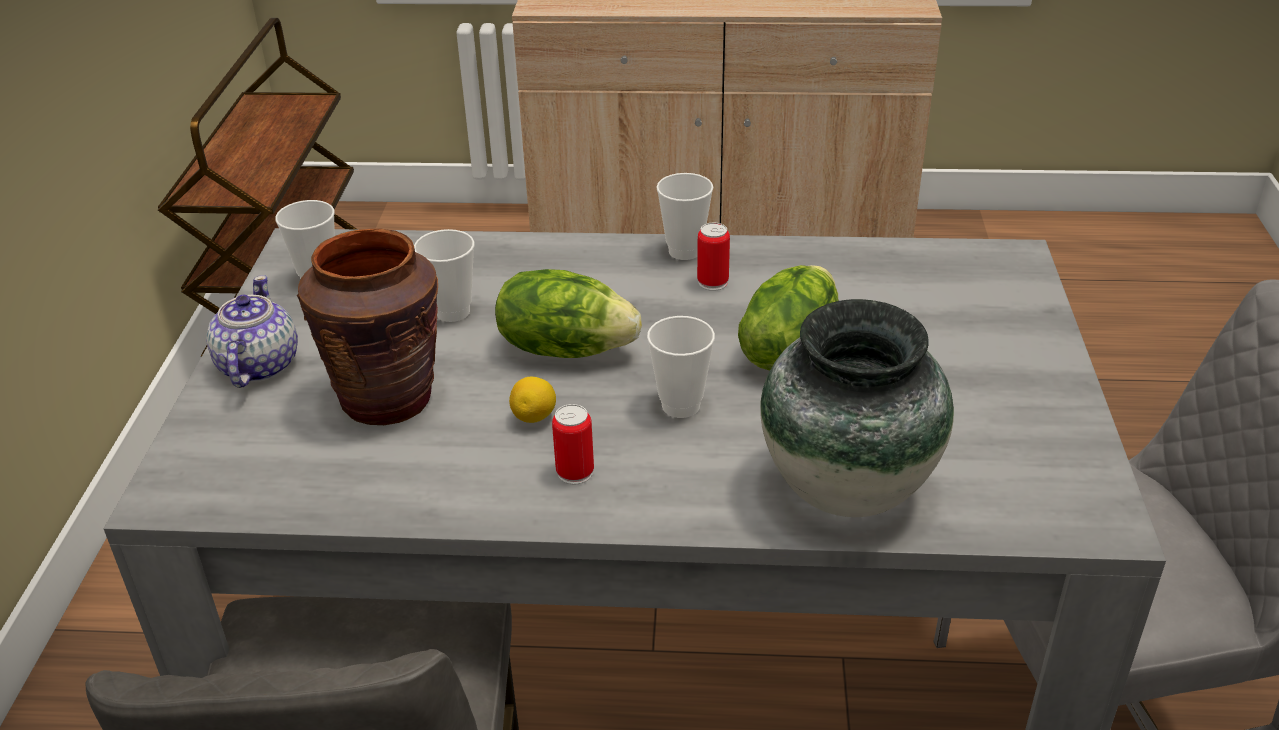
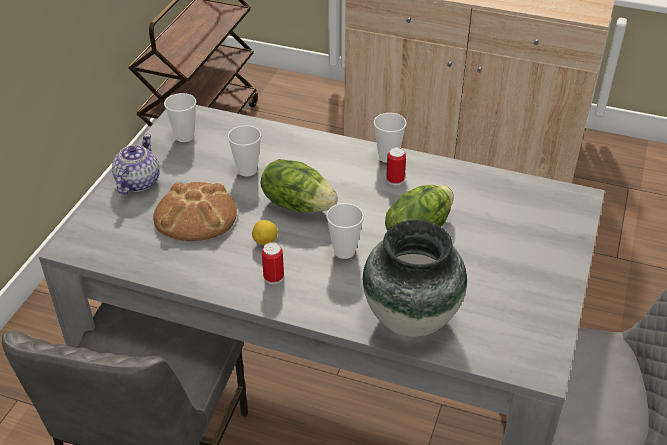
camera: 15 degrees right, 5 degrees up
(388, 399) = (195, 215): brown vase -> bread

